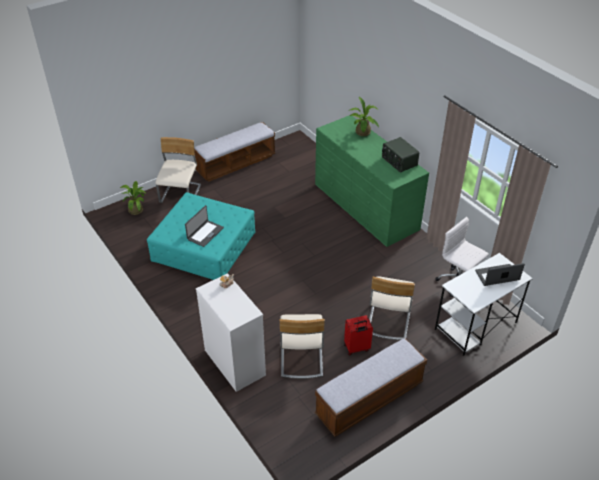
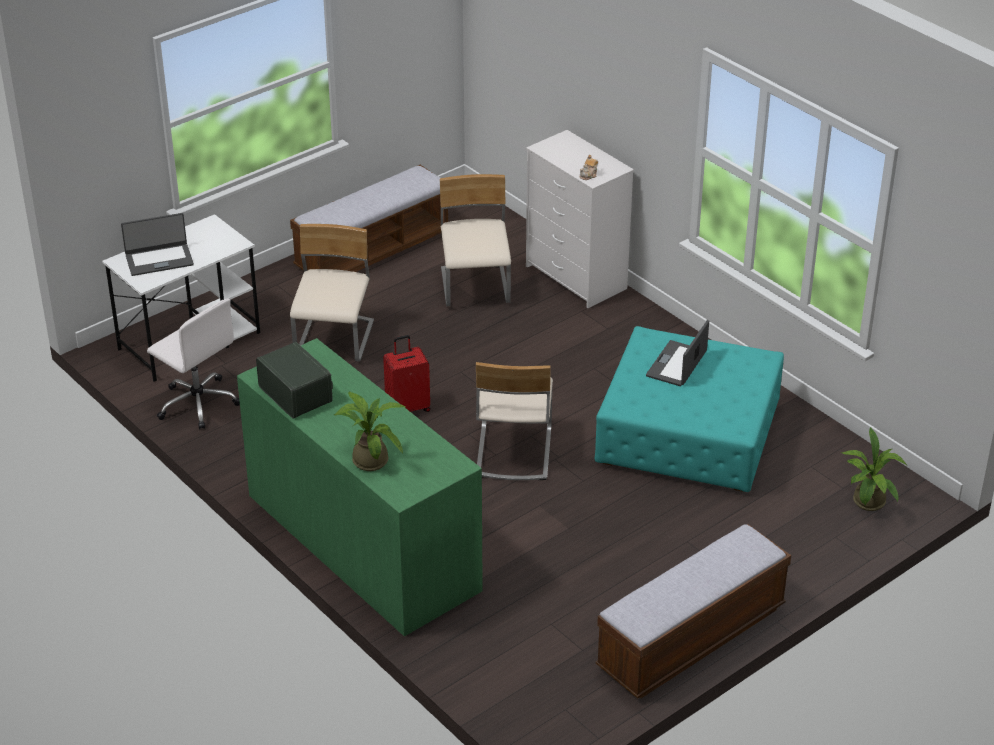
camera: 175 degrees right, 5 degrees down
(181, 195) = (789, 545): beige chair -> beige chair (513, 452)
(357, 348) = (389, 303): red suitcase -> red suitcase (408, 407)

